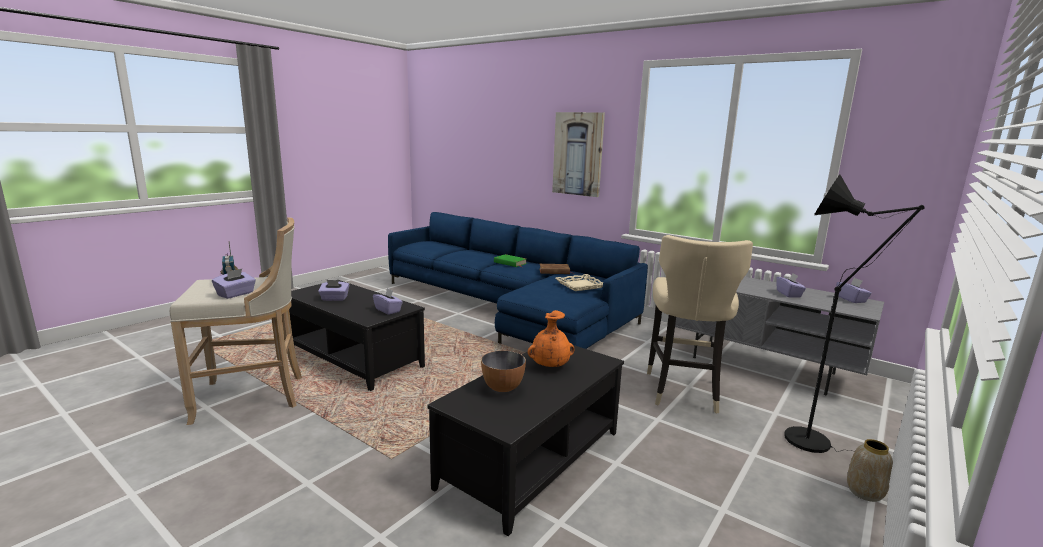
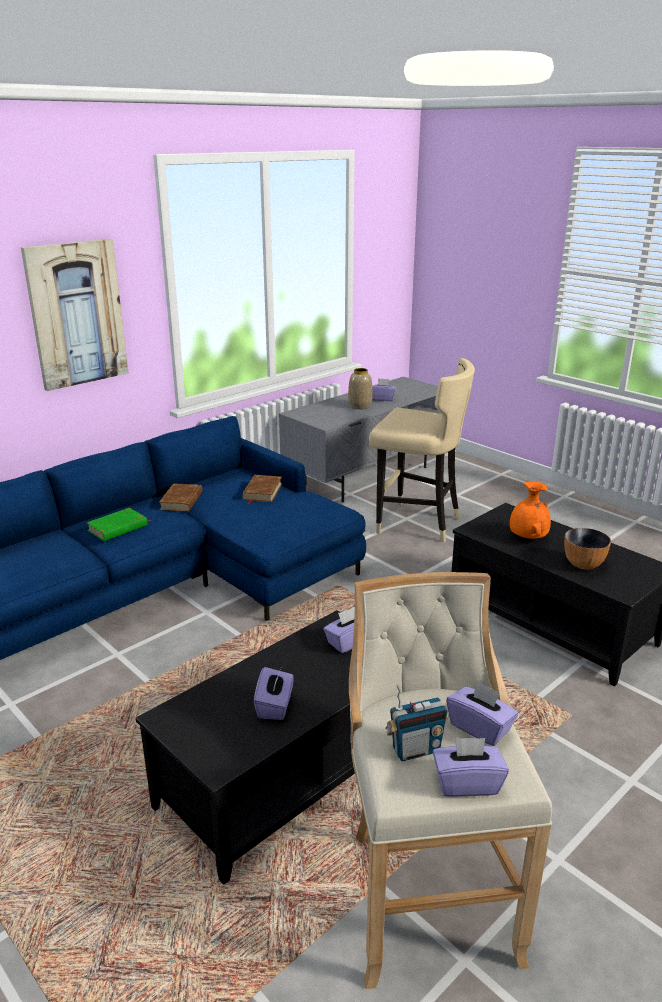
camera: 80 degrees left, 10 degrees up
(580, 285) = (262, 491): beige tray -> brown book
(816, 442) = (500, 492): black floor lamp -> none
(851, 299) = (398, 384): purple tissue box -> purple tissue box (467, 783)
(865, 493) = (559, 496): vase -> vase (360, 406)

